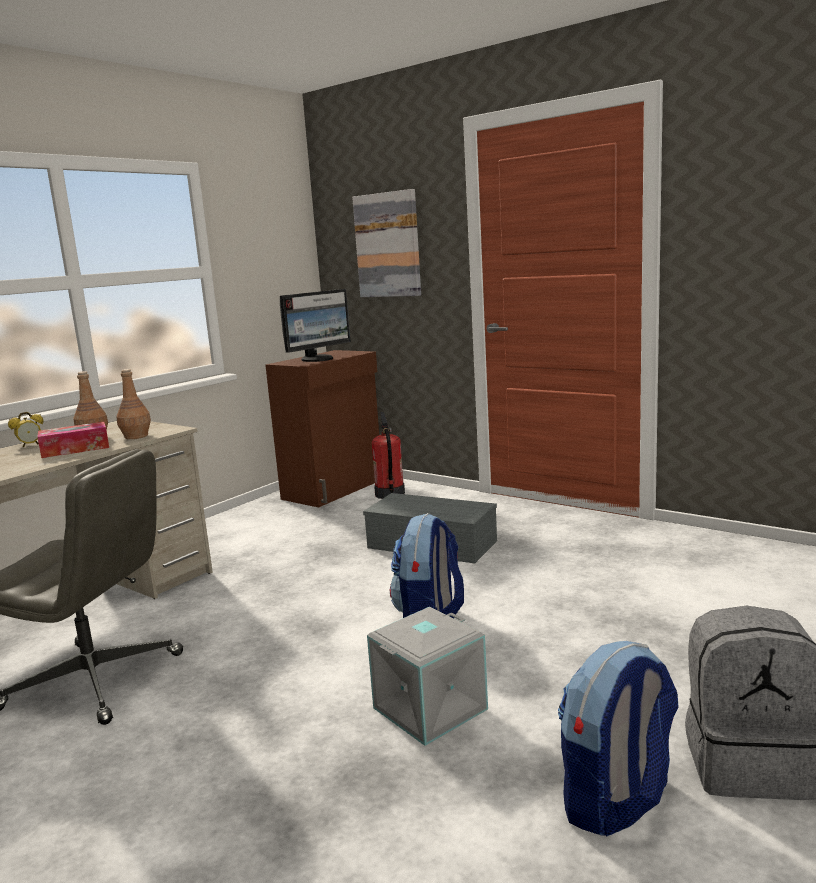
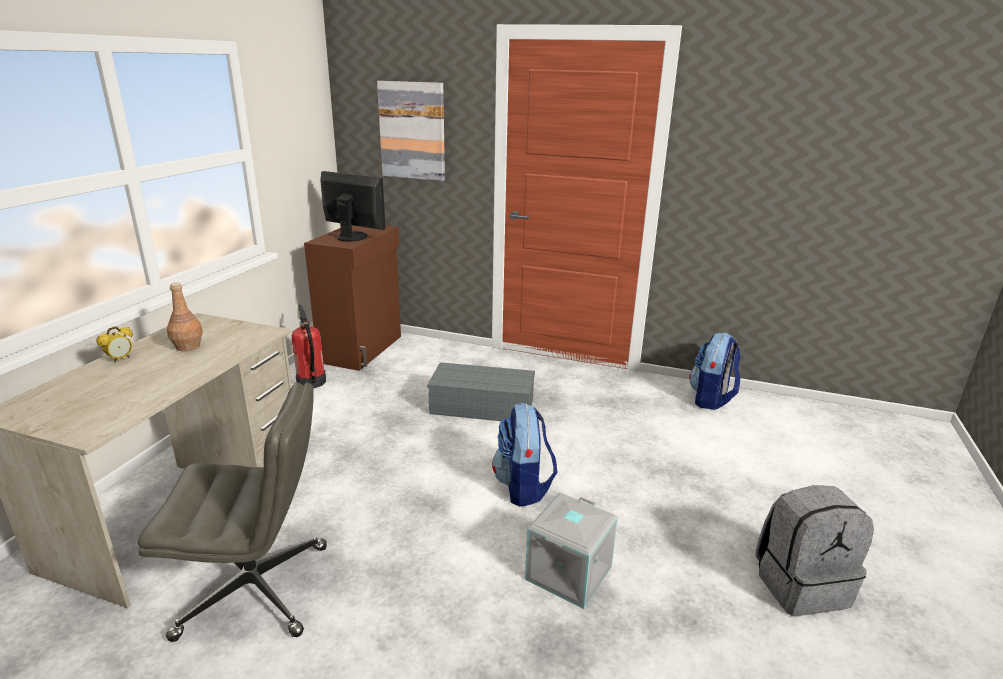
camera: 20 degrees left, 10 degrees up
(75, 449) = (183, 365): tissue box -> none
(136, 436) = (235, 343): brown bottle -> none
(318, 359) = (353, 237): monitor -> monitor turned 90 degrees counterclockwise
(390, 494) = (416, 353): fire extinguisher -> fire extinguisher (311, 382)
(617, 802) = (738, 633): backpack -> backpack (711, 399)

